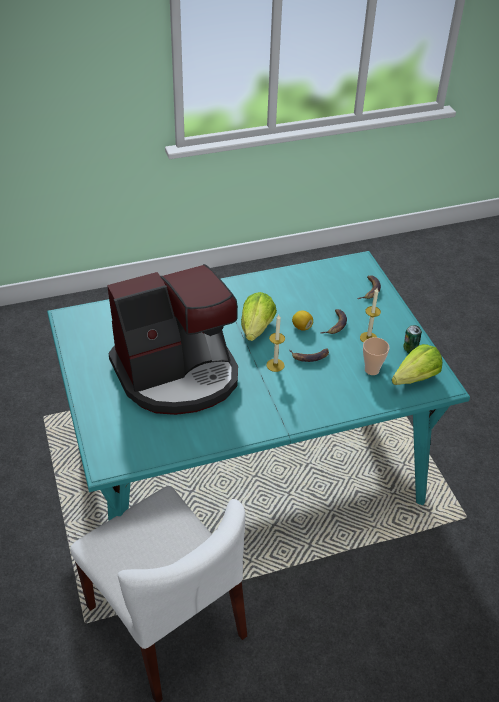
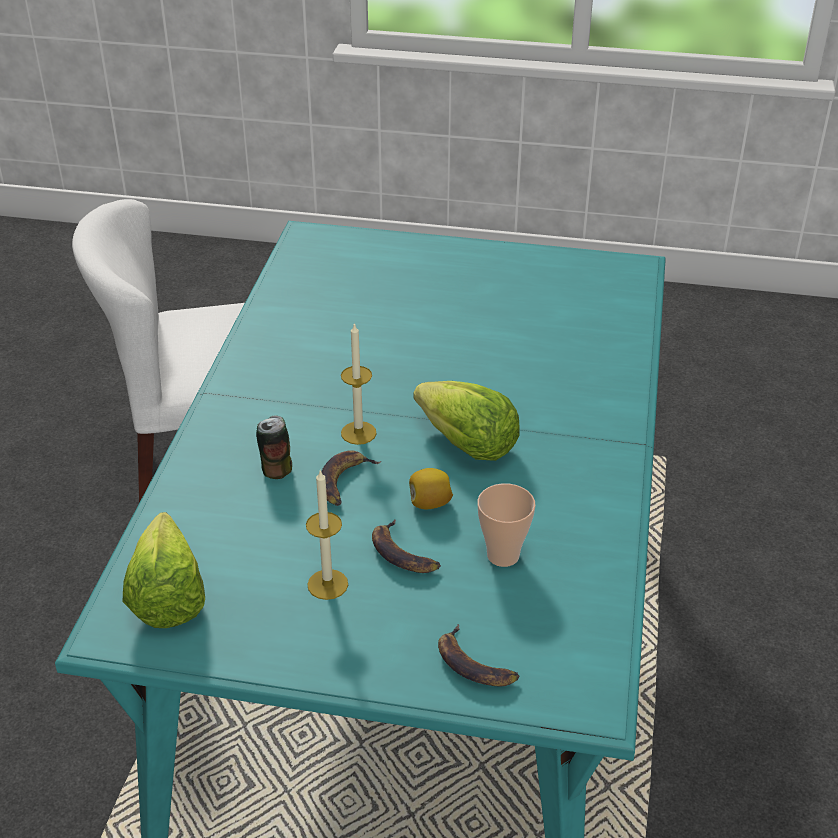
camera: 120 degrees right, 5 degrees down
(178, 374) = (422, 330): coffee machine -> none
(372, 370) = (243, 547): cup -> cup (503, 555)
(409, 349) = (245, 632): can -> can (276, 469)

